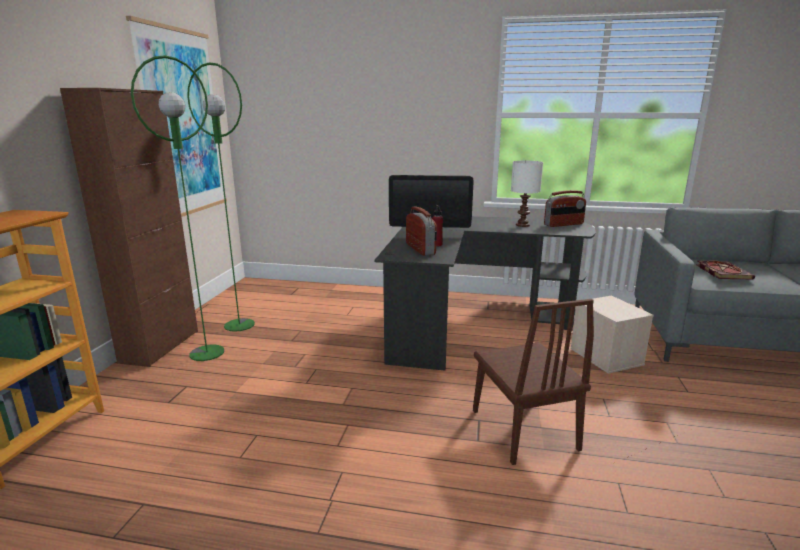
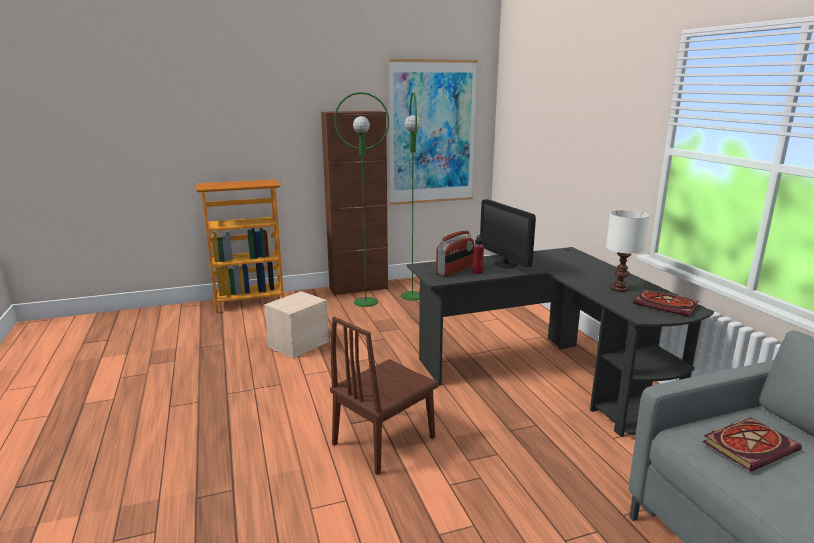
camera: 60 degrees right, 0 degrees up
(564, 224) = (667, 305): radio -> book
(605, 356) = (581, 468): beige storage box -> beige storage box (298, 344)

